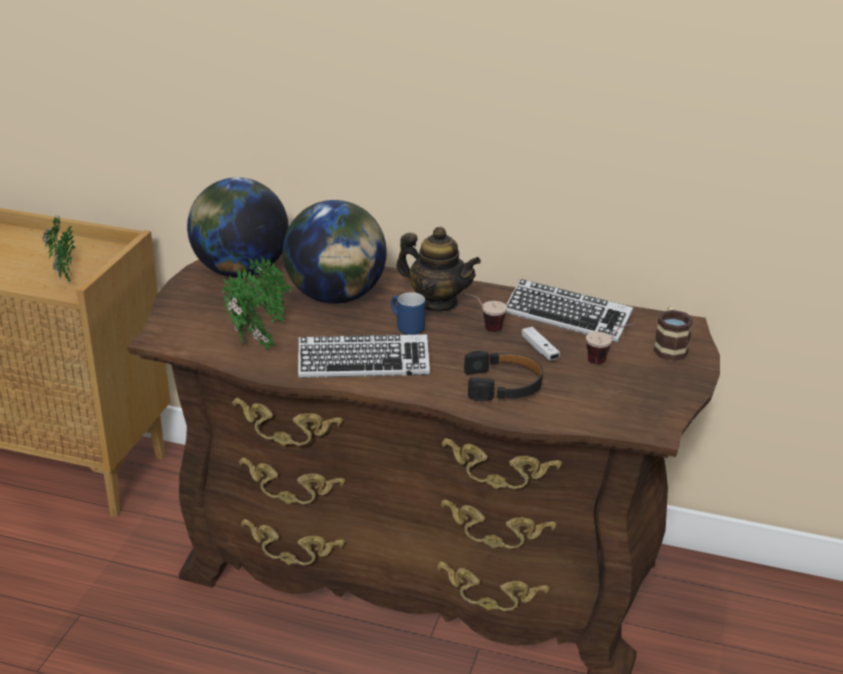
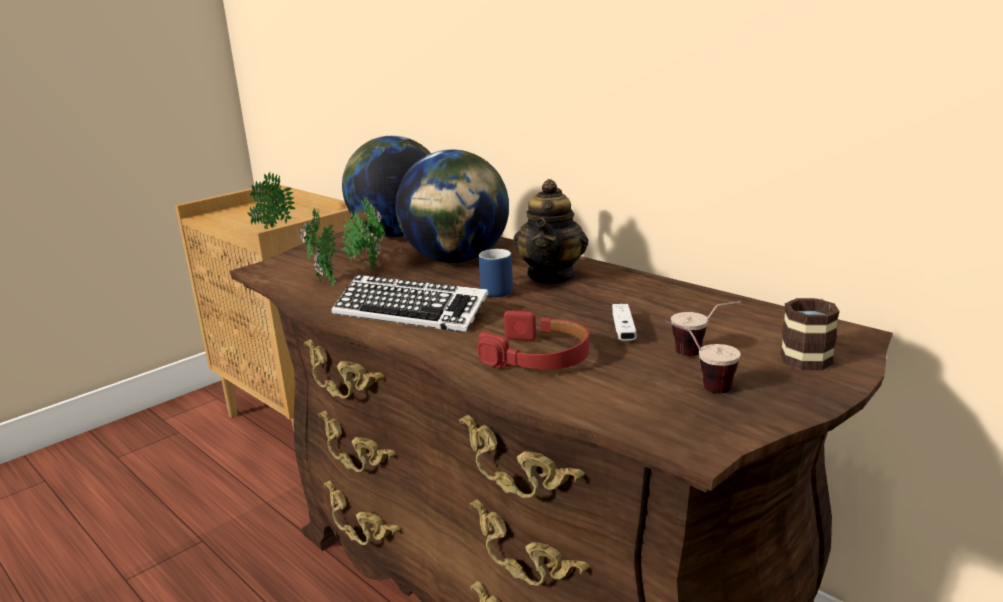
camera: 30 degrees right, 10 degrees down
(437, 302) = (552, 276): teapot -> teapot turned 45 degrees clockwise
(483, 328) = (577, 303): cup -> cup (700, 386)
(503, 385) = (538, 356): black headphones -> red headphones
(567, 317) = (691, 307): keyboard -> none

